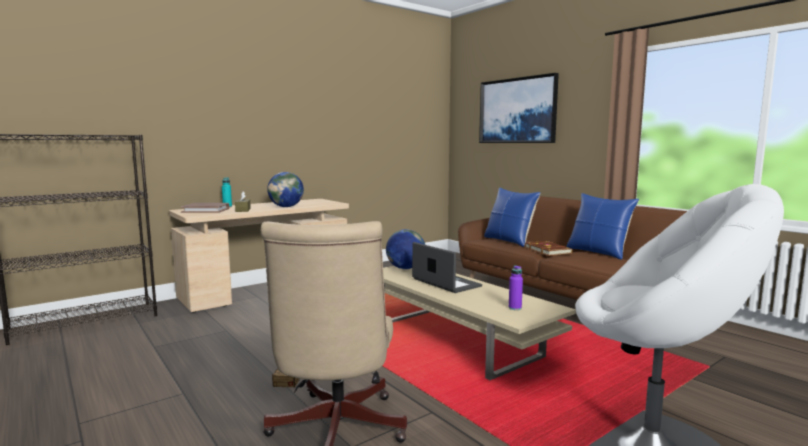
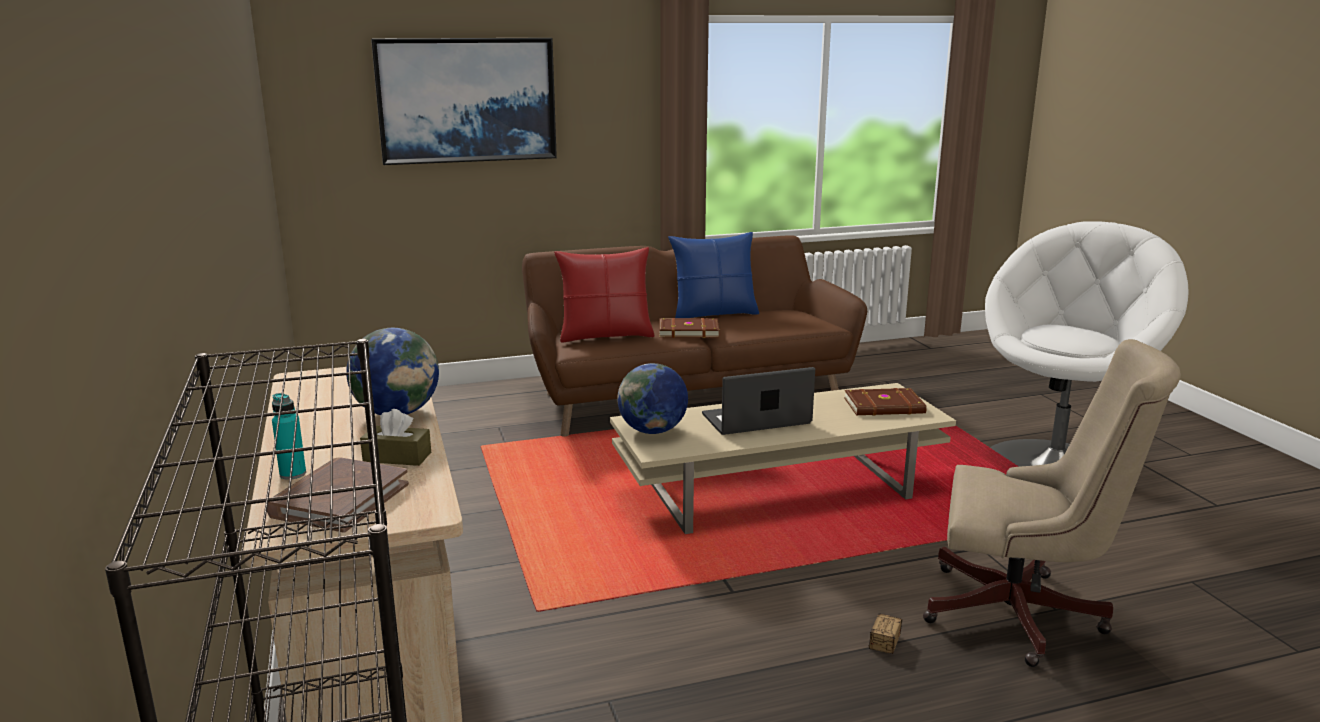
camera: 70 degrees left, 10 degrees up
(509, 241) = (606, 335): blue pillow -> red pillow
(515, 308) = (885, 406): purple bottle -> brown book

